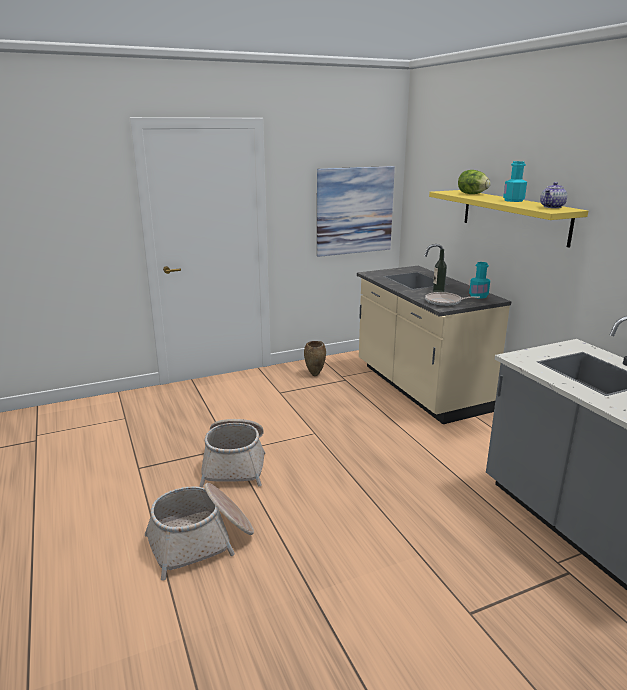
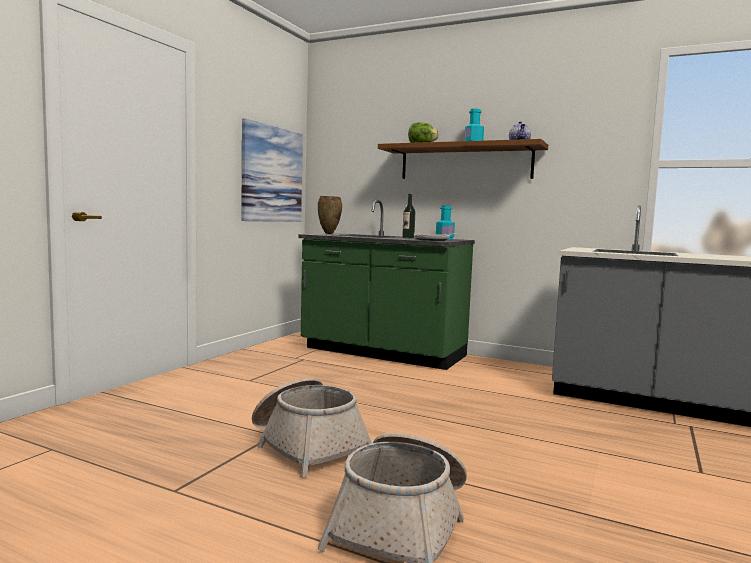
camera: 40 degrees left, 15 degrees down
(315, 375) = (264, 361): brown vase -> brown vase (329, 234)
(419, 388) = (382, 353): beige counter -> green counter
(514, 216) = (465, 162): yellow shelf -> brown shelf

